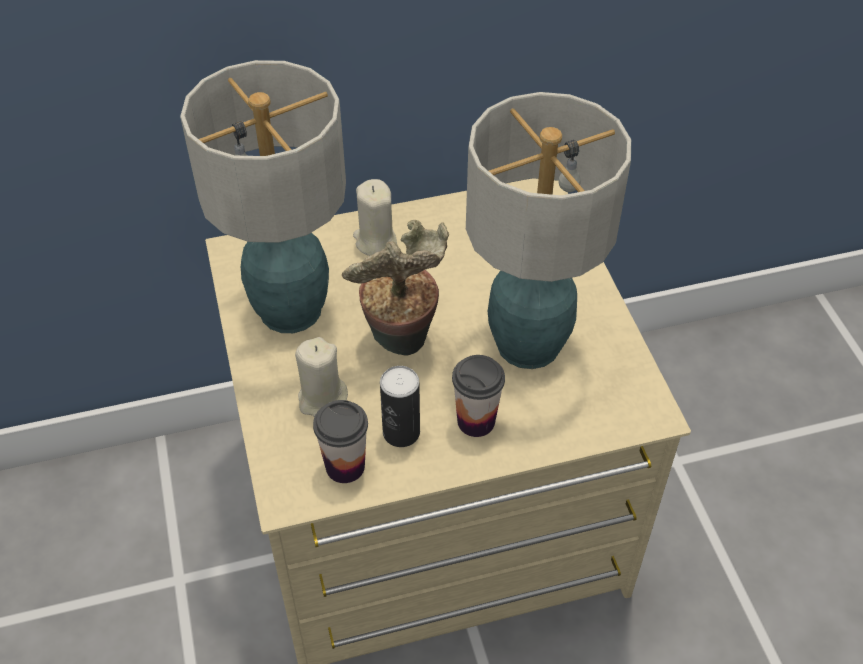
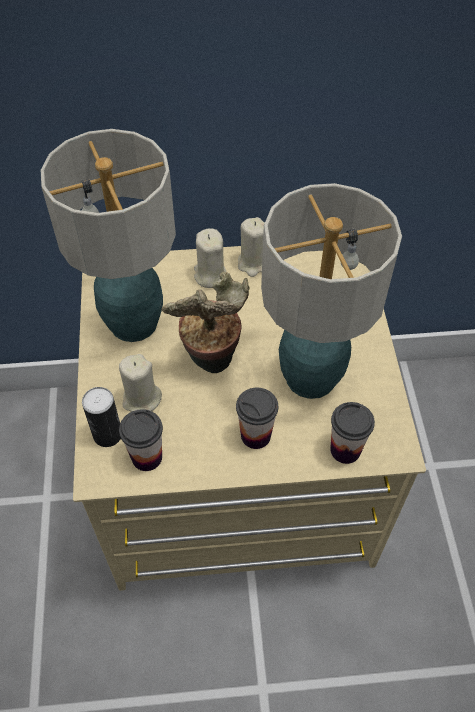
camera: 10 degrees right, 5 degrees up
(401, 432) = (196, 436): can -> can (107, 434)
(427, 220) = (253, 263): none -> beige candle
(589, 422) = (345, 450): none -> cup

